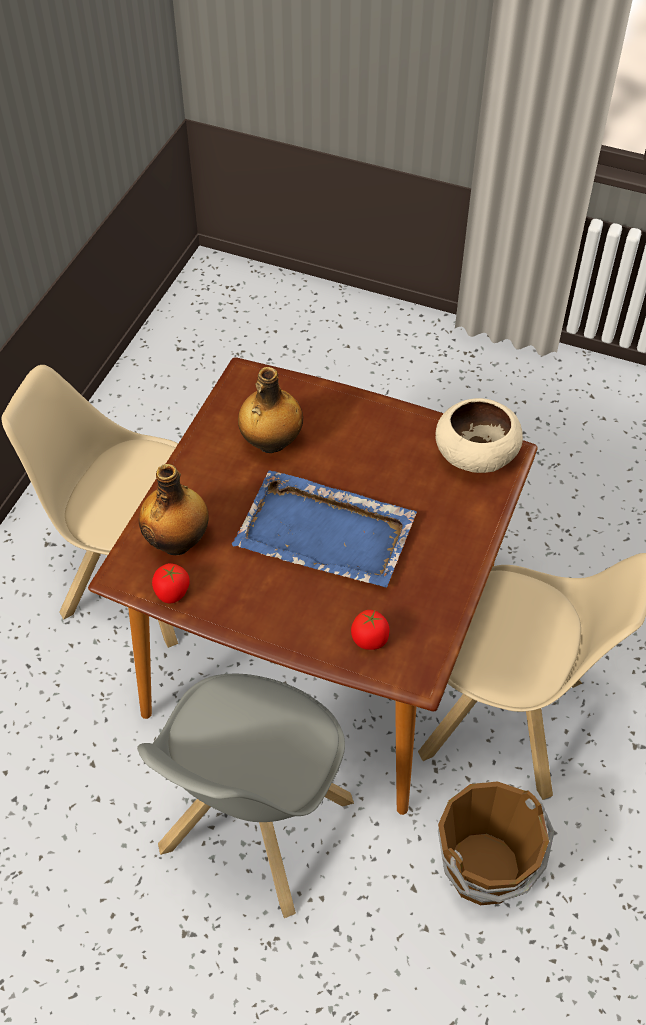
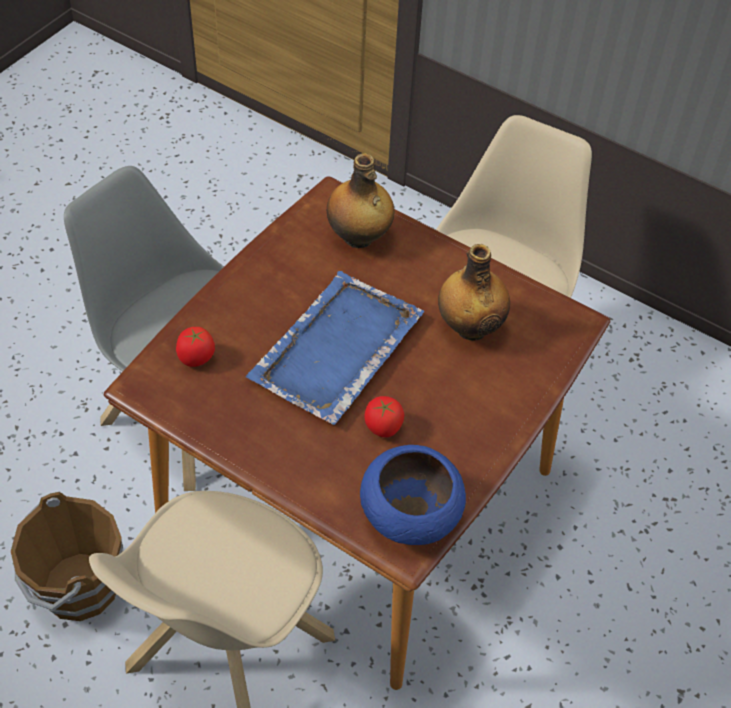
camera: 100 degrees right, 0 degrees up
(172, 593) = (300, 226): tomato -> tomato (382, 427)
(475, 454) = (411, 513): beige bowl -> blue bowl

